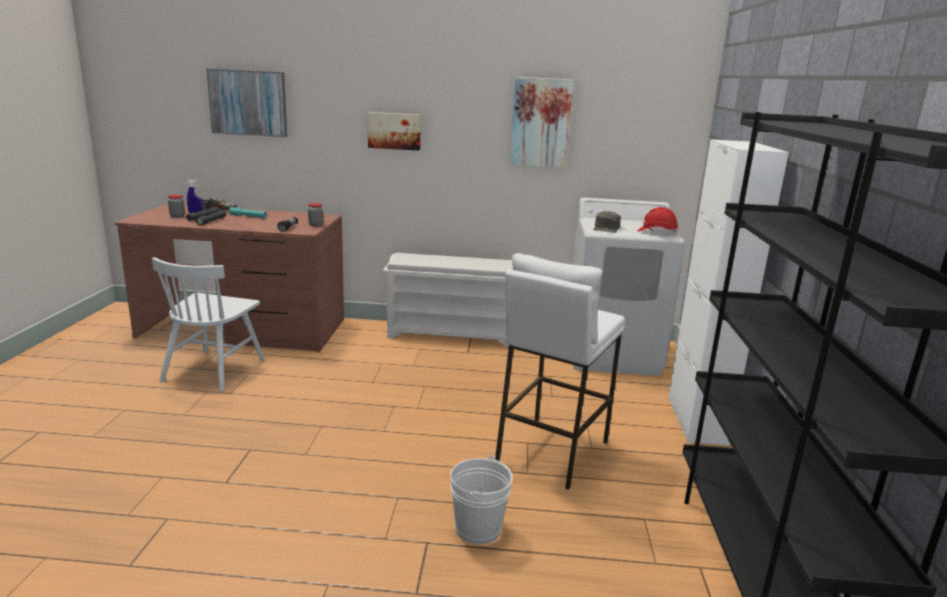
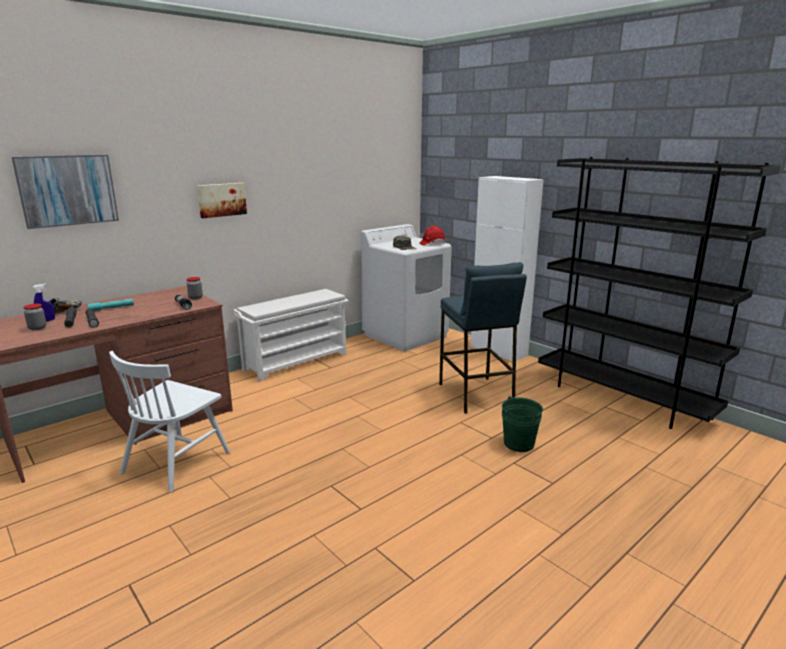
camera: 45 degrees left, 0 degrees up
(214, 370) = (176, 462): white chair -> white chair turned 60 degrees clockwise
(478, 529) = (519, 444): white bucket -> green bucket
(541, 123) = (329, 178): picture -> none
(550, 452) = (476, 395): white stool -> blue stool

